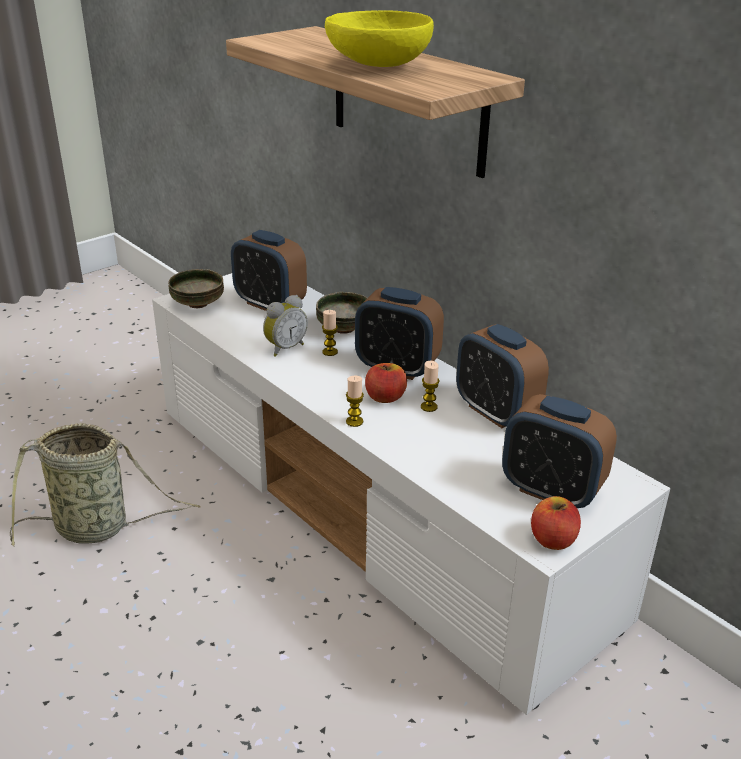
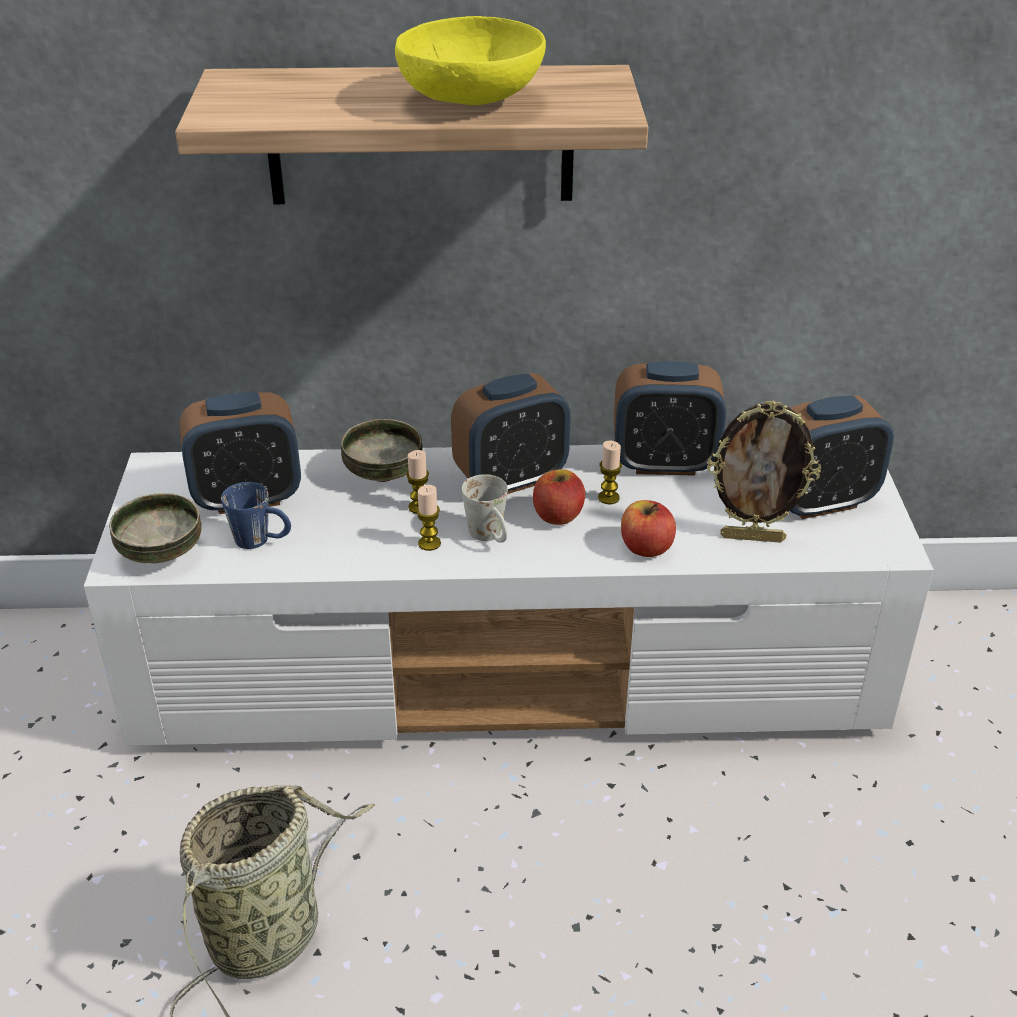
camera: 50 degrees left, 5 degrees up
(241, 323) = (262, 540): none -> blue mug
(284, 348) = (366, 534): alarm clock -> none
(334, 385) = (490, 537): none -> white mug
(354, 421) = (579, 558): candle -> candle (429, 543)
(468, 478) = (752, 537): none -> picture frame
(552, 539) = (888, 539): apple -> apple (646, 547)

